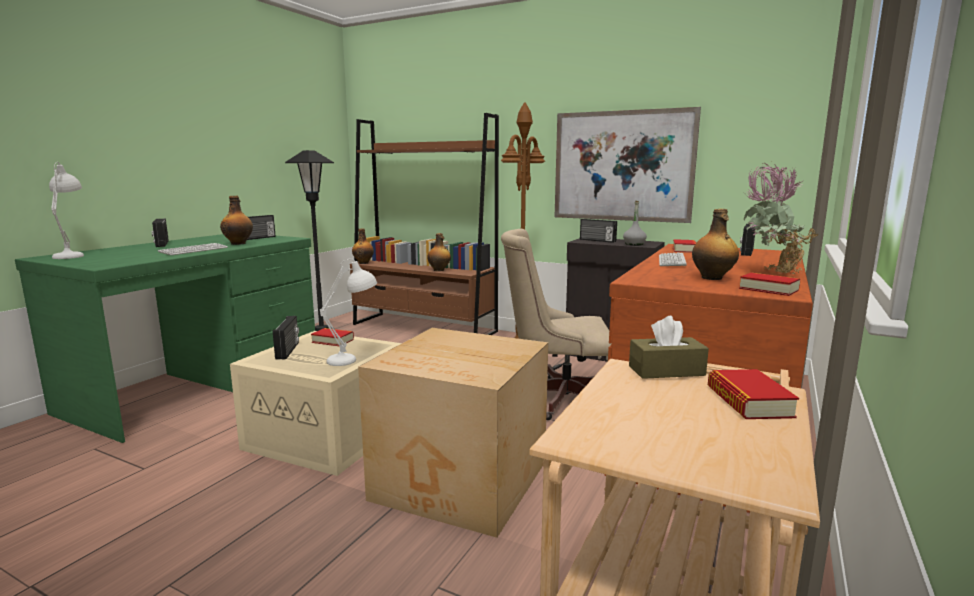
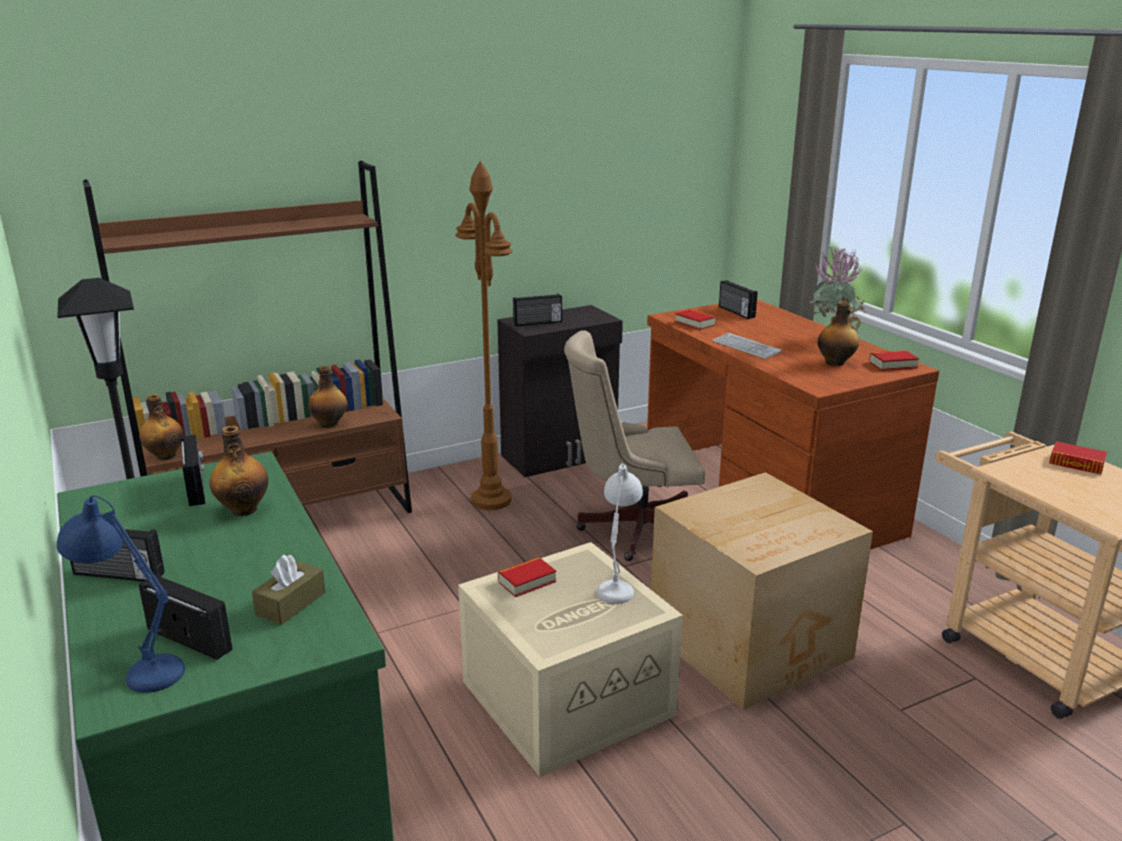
camera: 55 degrees left, 10 degrees up
(73, 255) = (137, 669): white table lamp -> blue table lamp
(194, 250) = (271, 552): keyboard -> none
(288, 350) = (531, 619): radio -> radio (191, 638)
(557, 398) = (631, 528): beige office chair -> beige office chair turned 45 degrees clockwise
(622, 166) = (536, 220): picture -> none
(634, 244) = (590, 319): grey bottle -> none
(666, 371) = (1015, 462): brown tissue box -> brown tissue box (291, 604)

